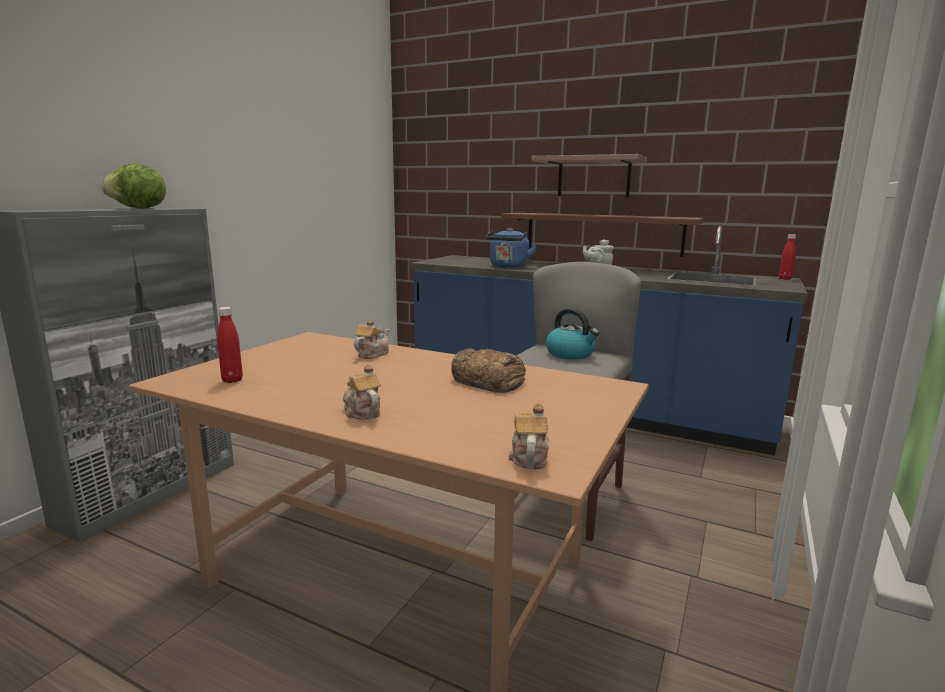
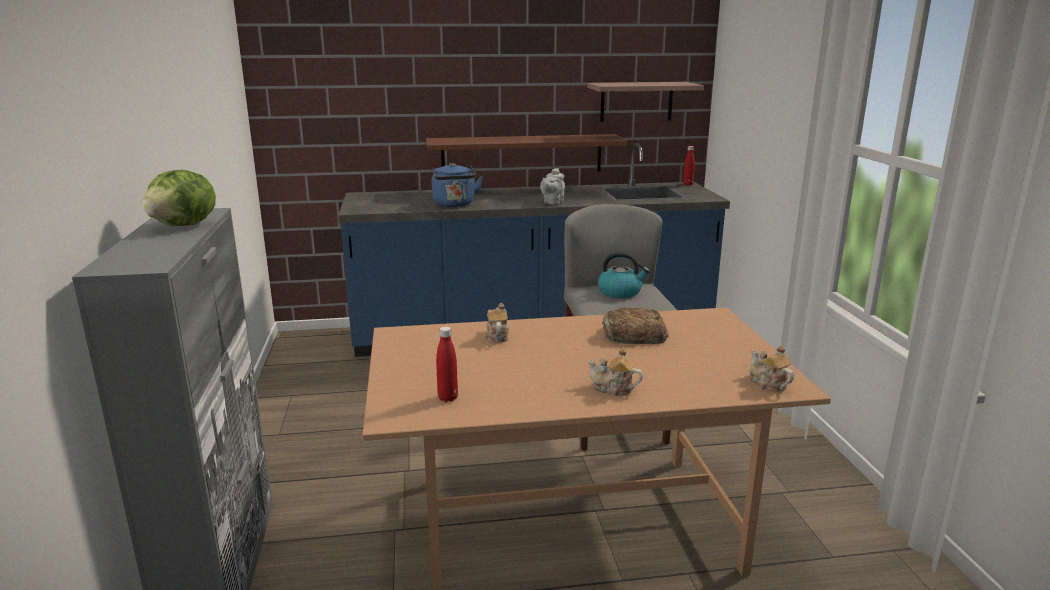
camera: 35 degrees left, 5 degrees up
(593, 177) = (508, 98): shelf -> shelf (636, 101)

